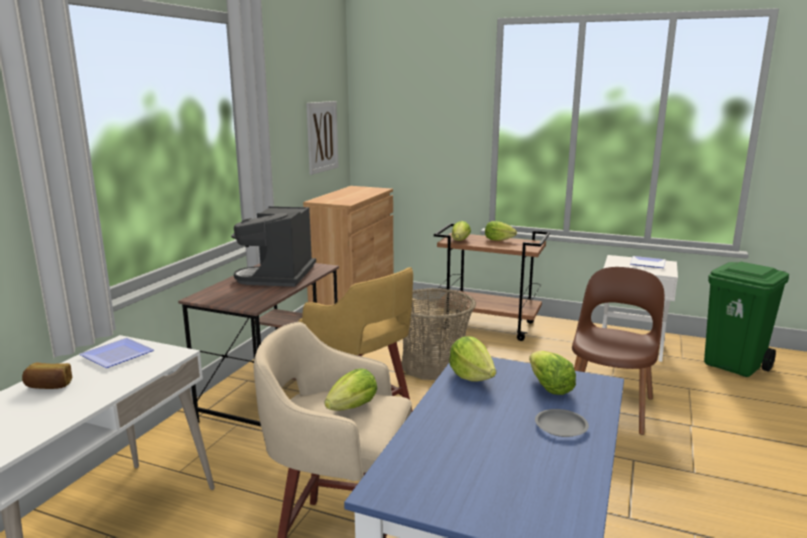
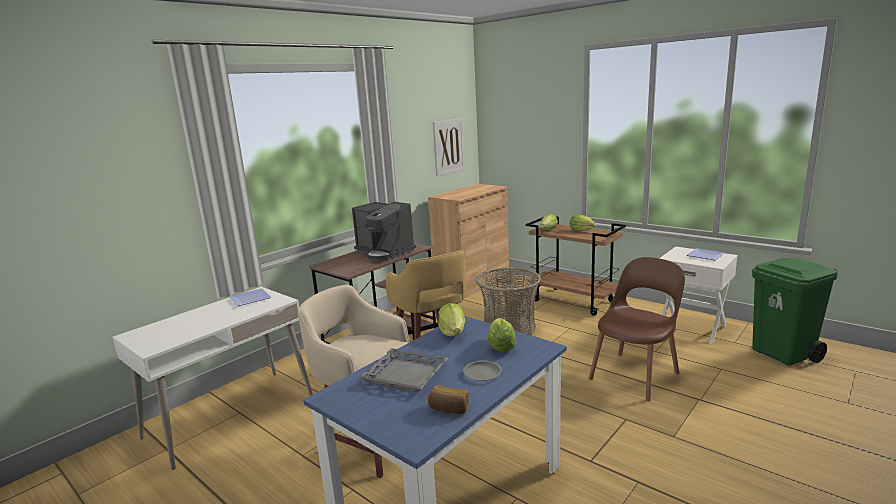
camera: 20 degrees right, 0 degrees up
(48, 386) = (202, 314): bread -> bread (449, 409)
(279, 276) = (384, 252): coffee machine -> coffee machine turned 75 degrees counterclockwise
(353, 407) = (370, 346): lettuce -> none
(463, 442) = (406, 375): none -> grey tray

